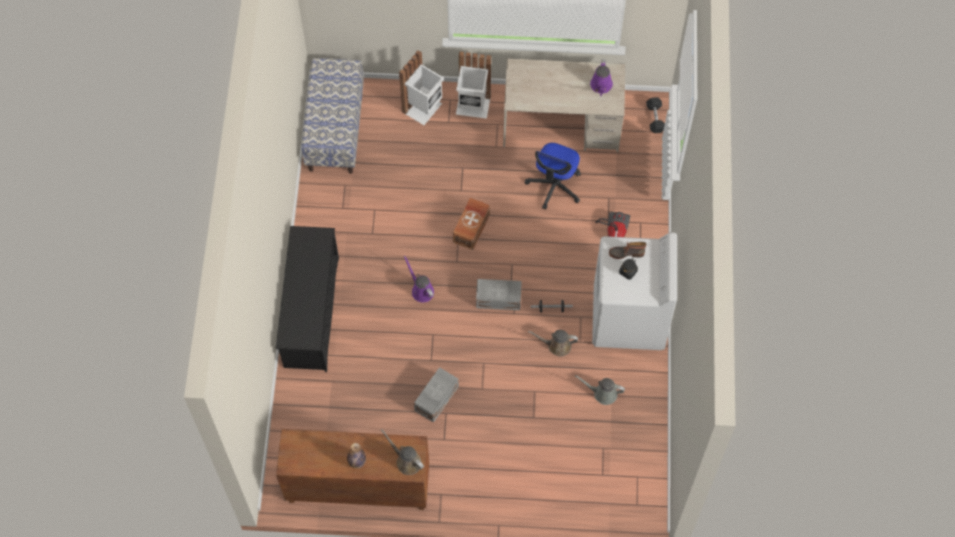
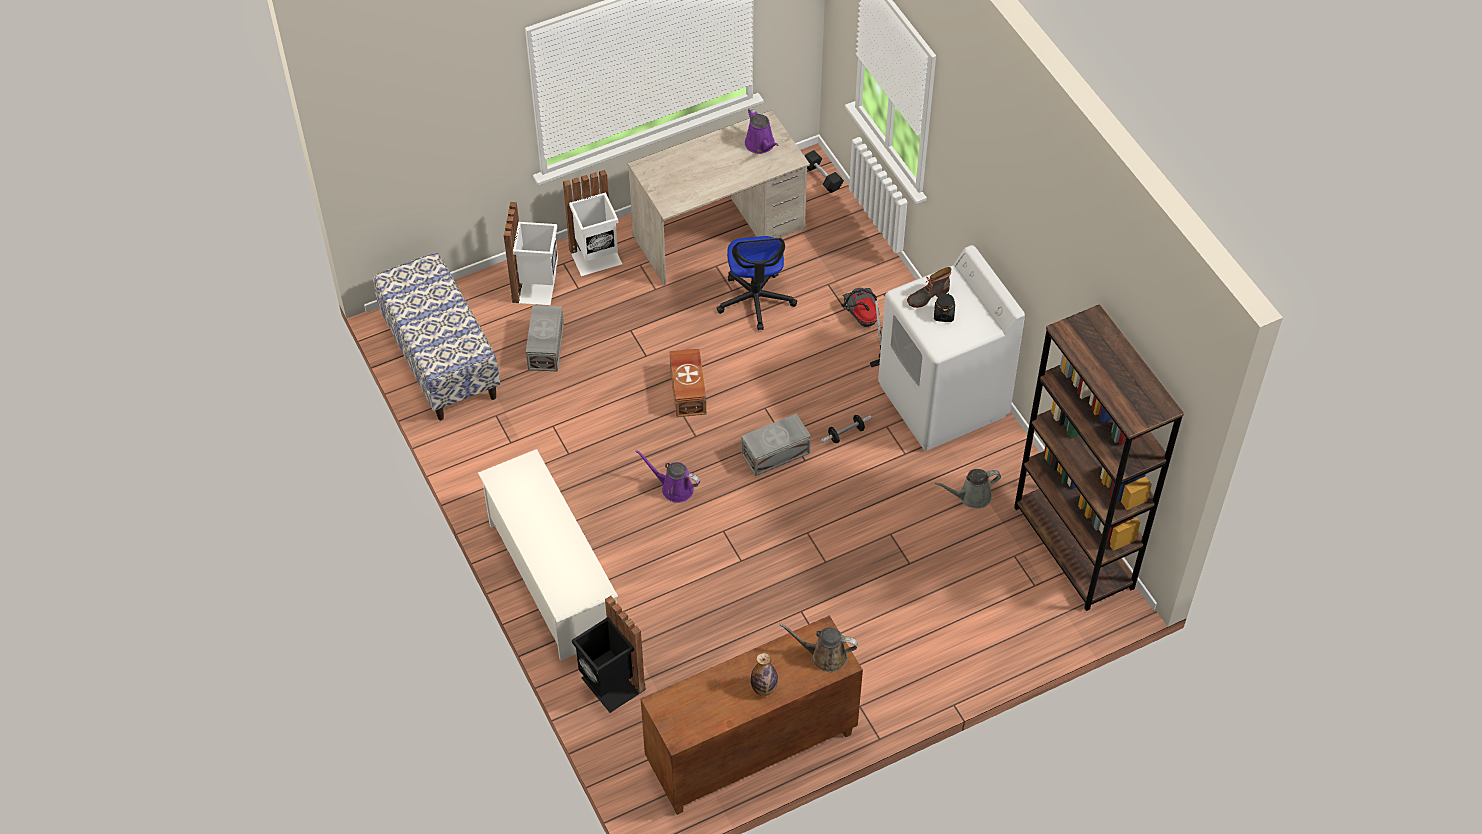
camera: 30 degrees left, 10 degrees down
(302, 399) = (611, 685): none -> black trash can
(311, 312) = (552, 579): black shoe rack -> white shoe rack
(435, 399) = (777, 601): grey storage box -> grey storage box (545, 348)
(556, 345) = (881, 471): brown watering can -> none
(645, 463) = (1073, 548): none -> brown bookcase

